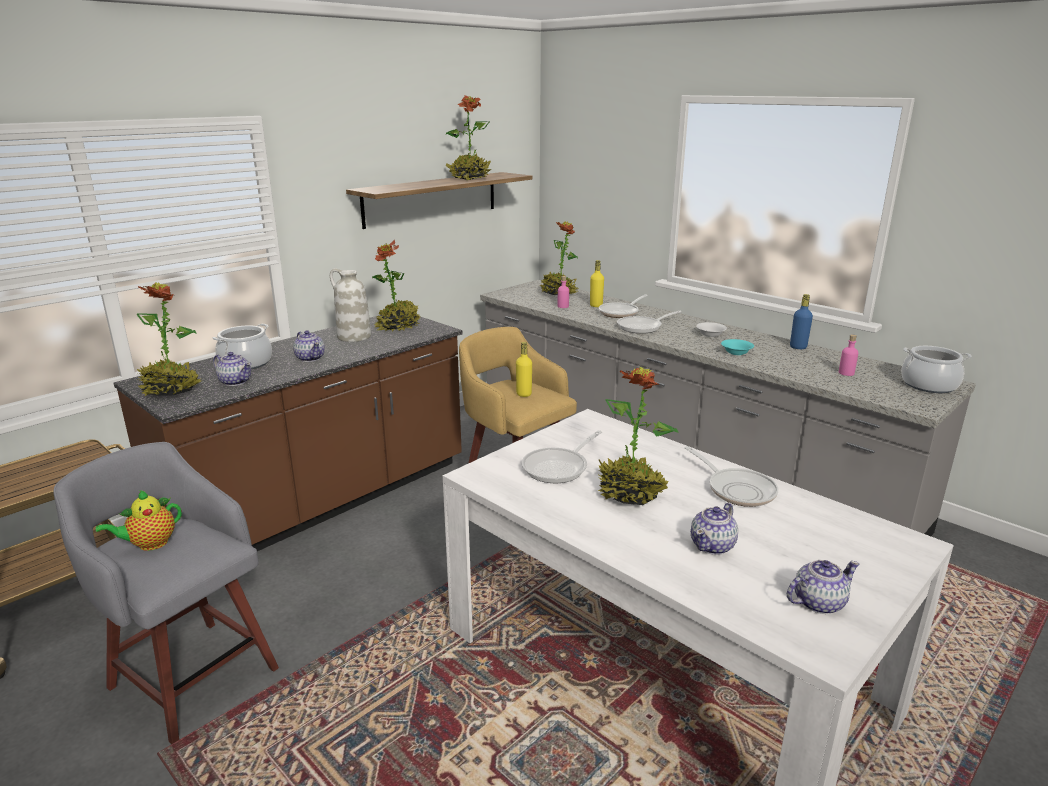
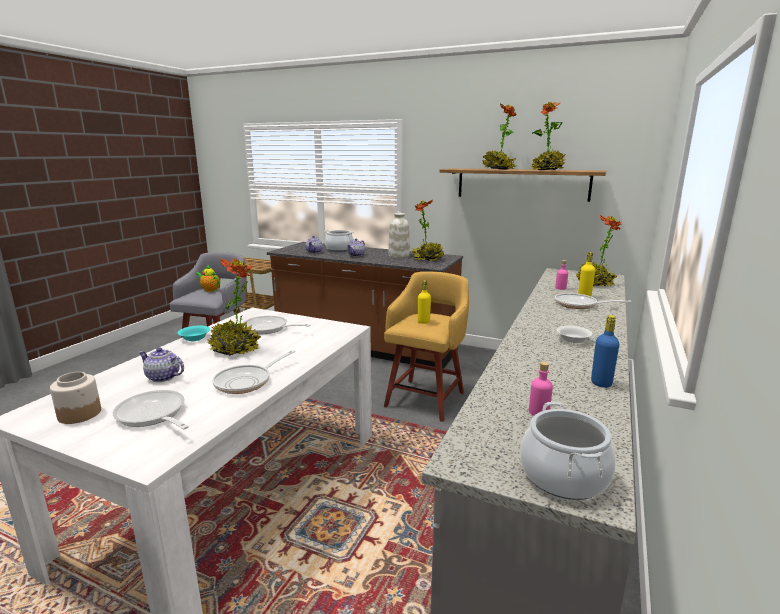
camera: 70 degrees right, 5 degrees down
(172, 390) = (297, 248): potted plant -> potted plant (498, 169)
(643, 327) = (550, 315): frying pan -> frying pan (153, 415)
(736, 352) = (530, 353): turquoise bowl -> turquoise bowl (194, 338)
(817, 602) = (80, 414): teapot -> jar

